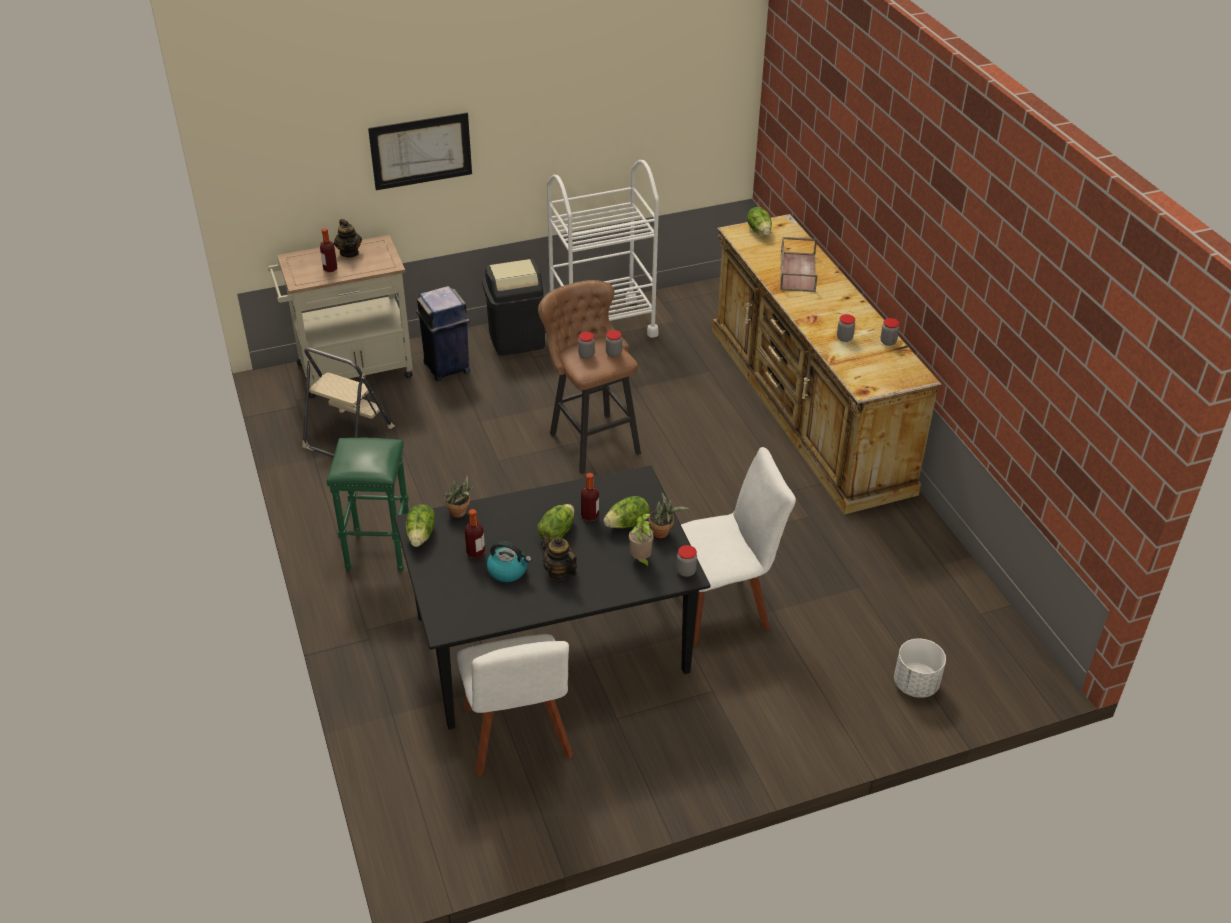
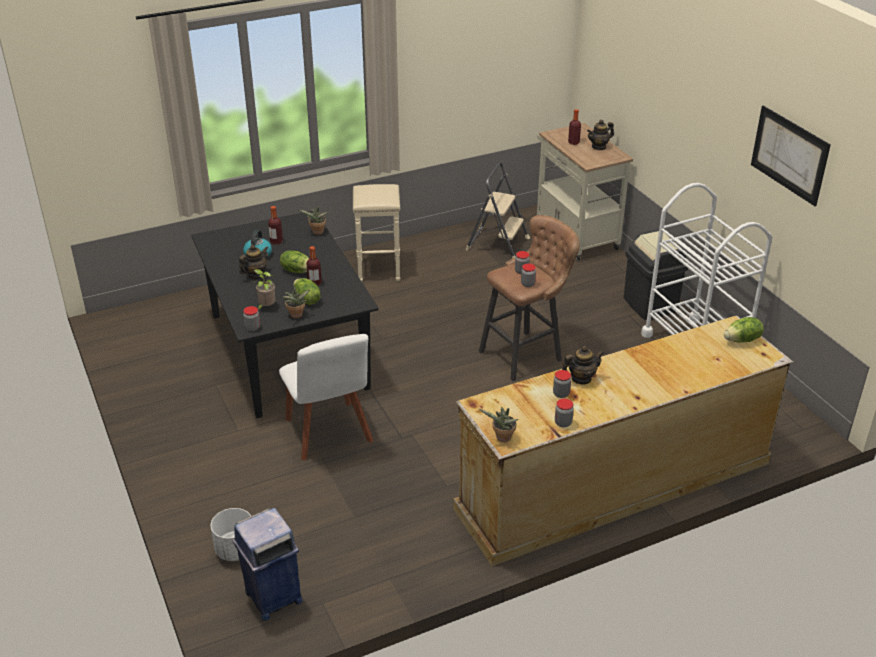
camera: 85 degrees right, 5 degrees down
(377, 550) = (378, 270): green stool -> beige stool
(421, 151) = (663, 106): picture -> picture (789, 155)
(421, 535) = (294, 221): lettuce -> none
(447, 367) = (597, 275): blue trash can -> blue trash can (272, 597)
(518, 737) = (203, 344): white chair -> none
(797, 271) = (673, 364): brown tray -> none
(820, 324) = (581, 378): none -> teapot
(914, 378) = (502, 438): none -> potted plant

